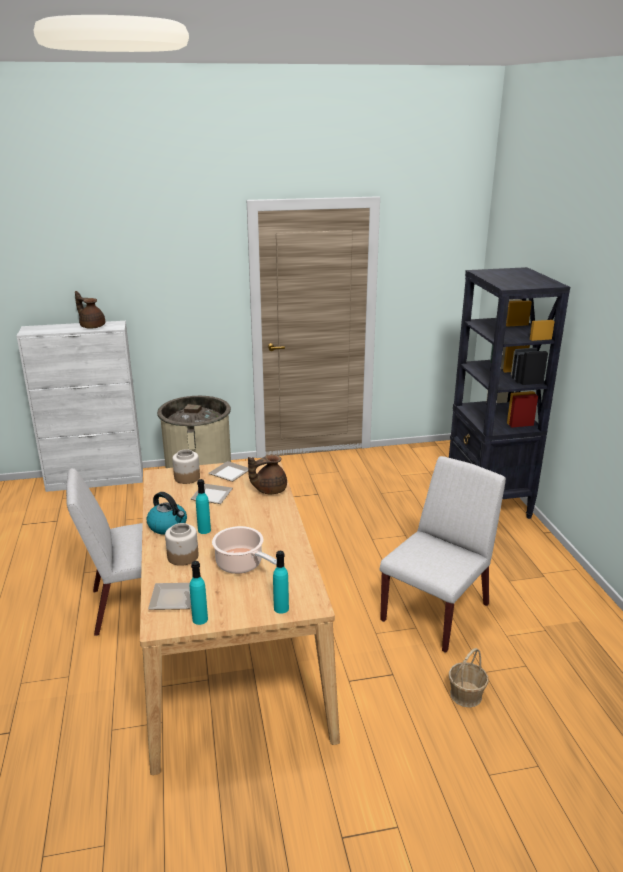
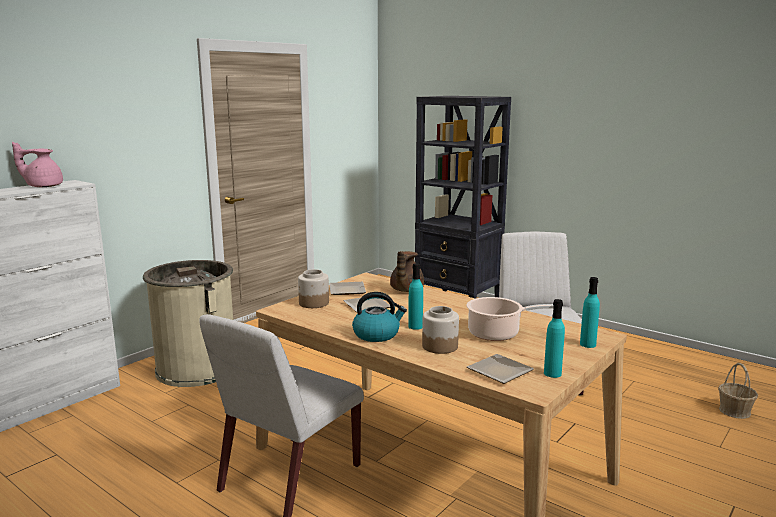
camera: 40 degrees left, 10 degrees down
(92, 326) = (43, 186): brown teapot -> pink teapot
(466, 695) = (634, 412): basket -> basket (734, 411)

